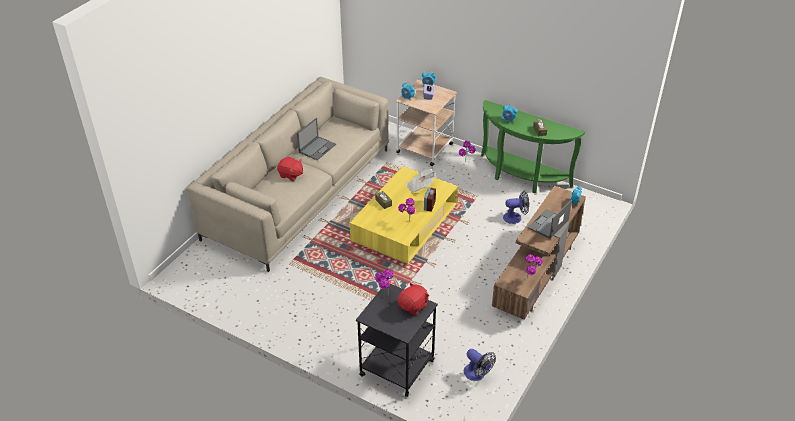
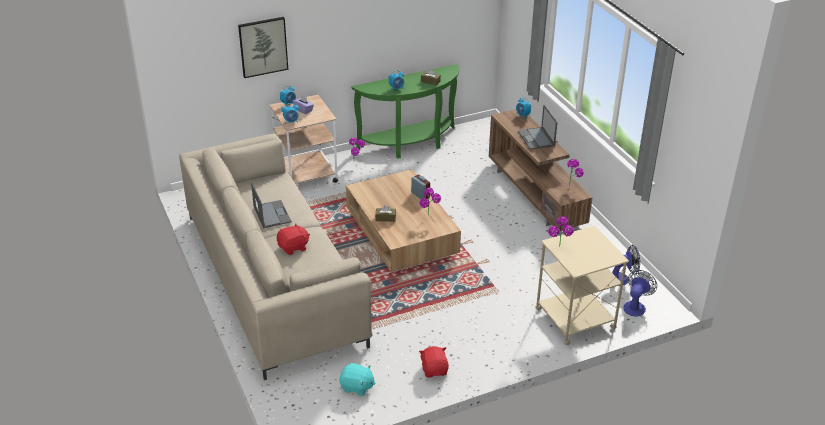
camera: 55 degrees left, 5 degrees down
(225, 285) = (357, 387): none -> turquoise plush toy
(396, 366) = (574, 319): black cart -> beige cart
(405, 226) = (401, 235): yellow coffee table -> brown coffee table
(413, 306) = (586, 239): red plush toy -> red plush toy (434, 370)
(418, 30) = (263, 46): none -> picture
(420, 186) = (388, 189): newspaper -> none
(515, 217) = (458, 172): fan -> fan (635, 306)

